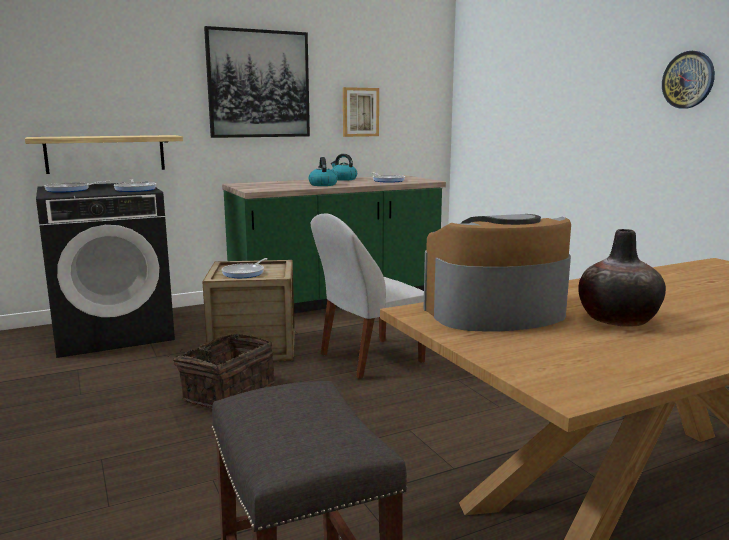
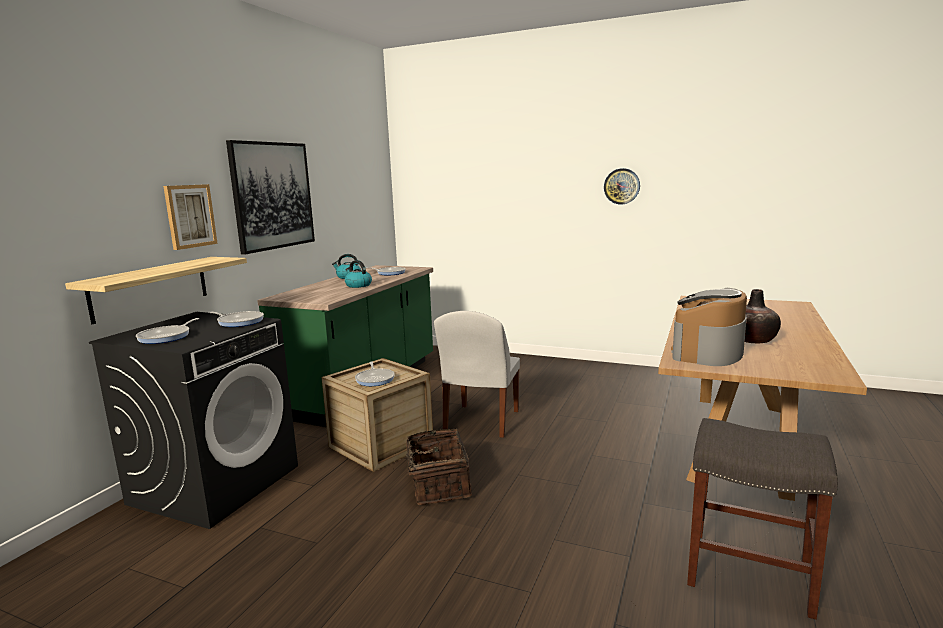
camera: 40 degrees left, 0 degrees up
(360, 112) = (342, 214): picture -> picture (190, 216)

